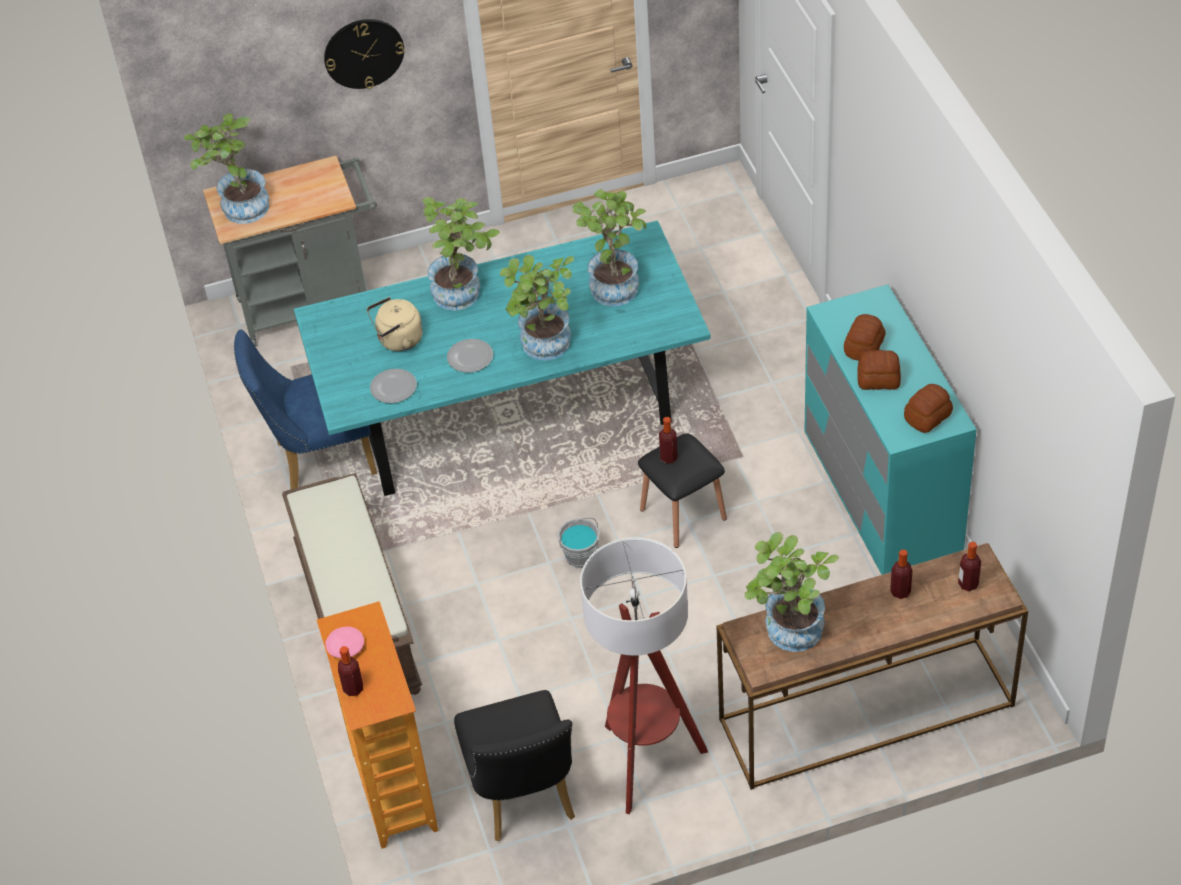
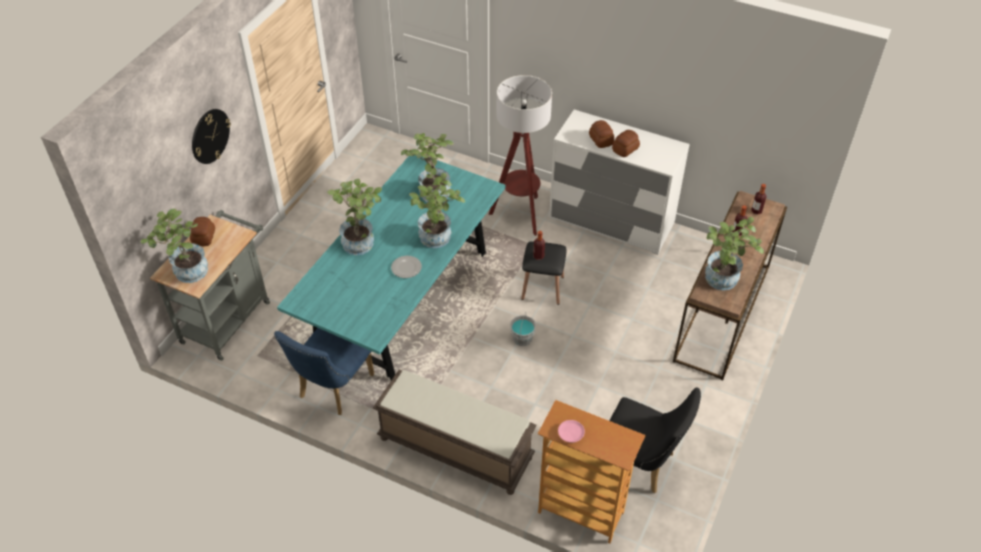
camera: 50 degrees left, 0 degrees up
(353, 688) = (602, 450): bottle -> none
(393, 388) = (386, 308): plate -> none
(398, 340) = (357, 284): beige kettle -> none
(647, 762) = (669, 404): floor lamp -> floor lamp (520, 215)
(881, 493) = (611, 221): turquoise dresser -> white dresser
(928, 417) = (665, 151): bread -> bread (204, 237)

